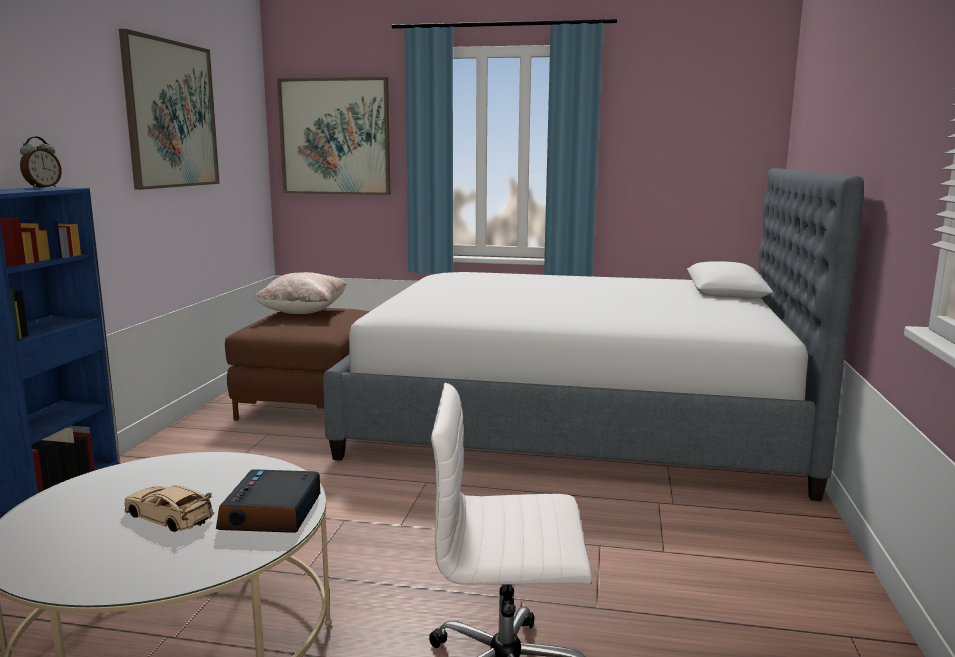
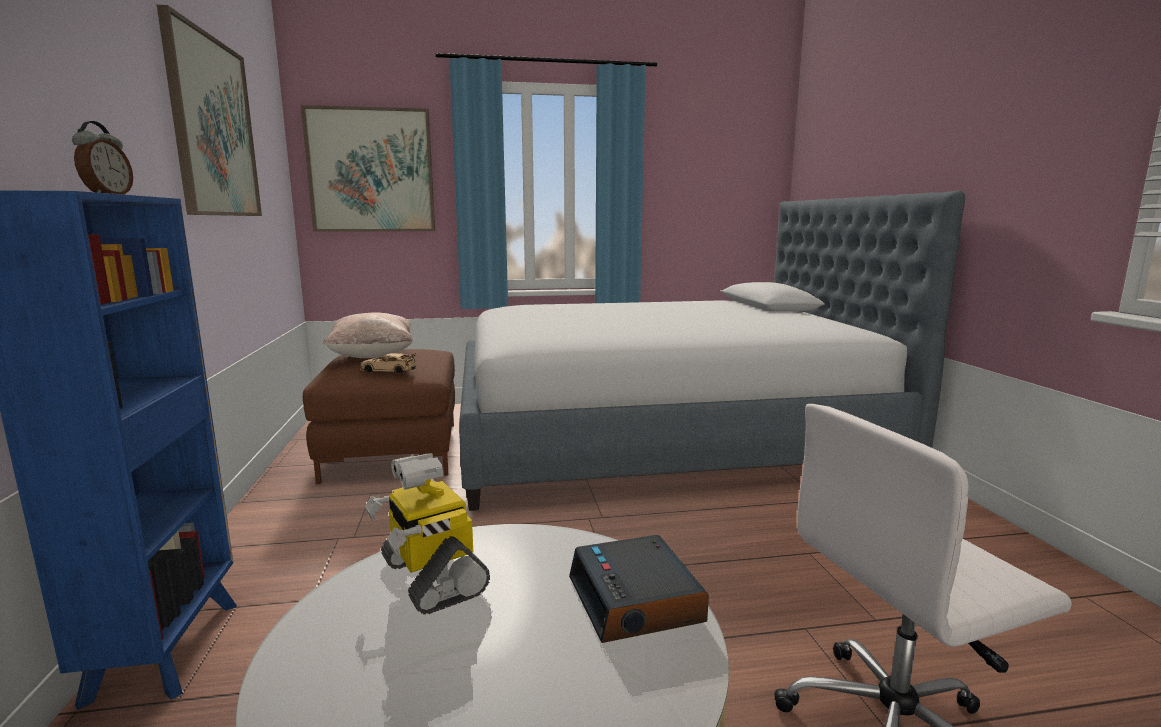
camera: 20 degrees left, 0 degrees up
(165, 476) = (430, 577): none -> toy robot
(169, 516) = (509, 638): beige toy car -> beige toy car (388, 370)

